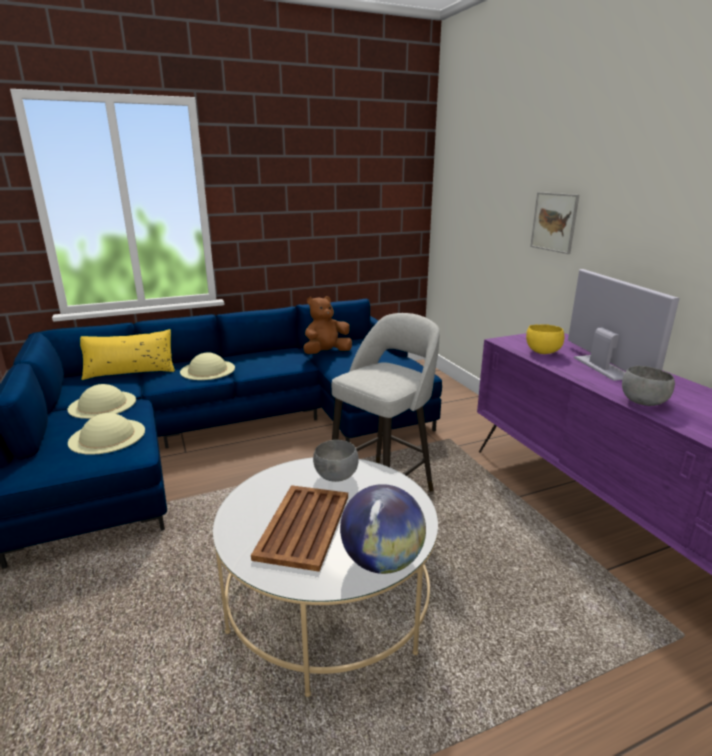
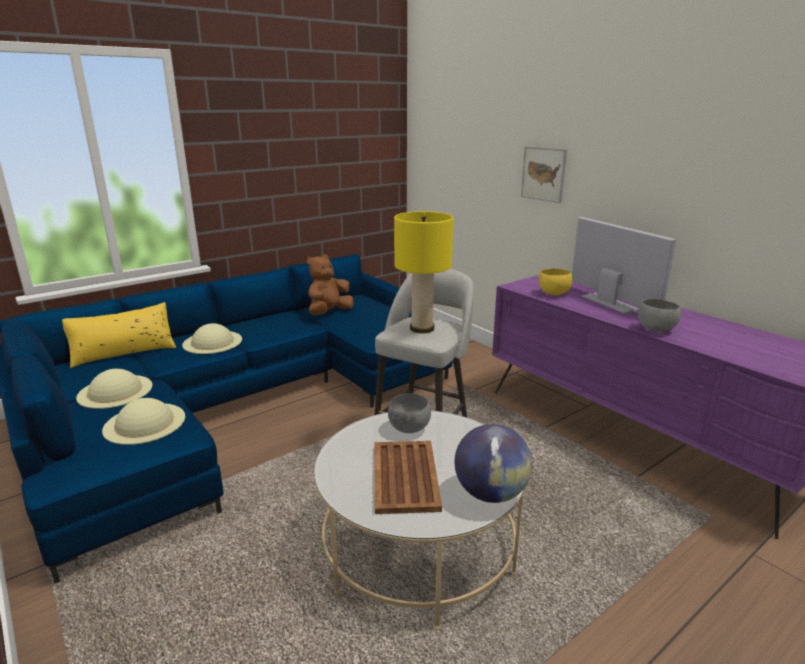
camera: 15 degrees left, 0 degrees up
(381, 375) = (422, 328): none -> yellow table lamp

